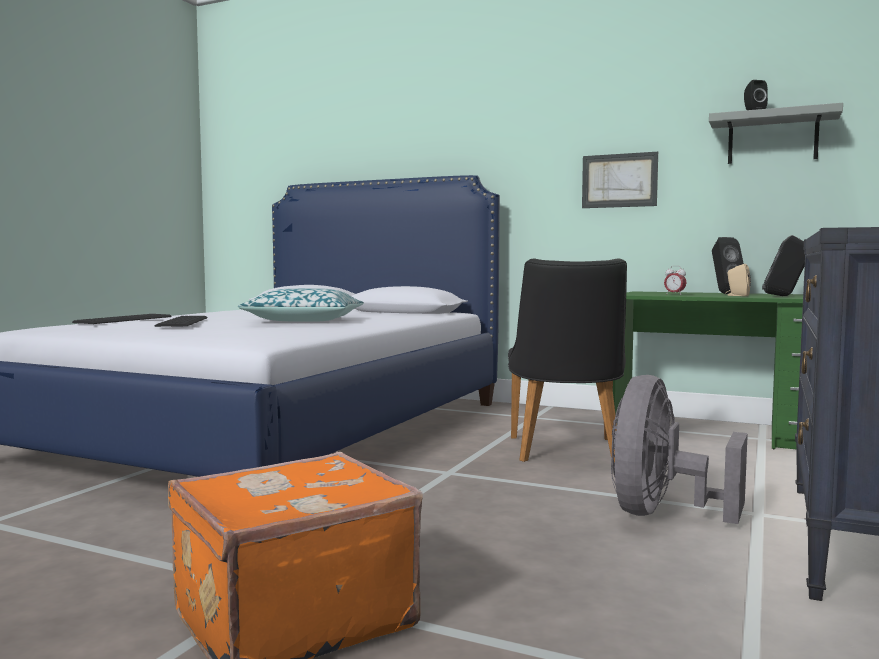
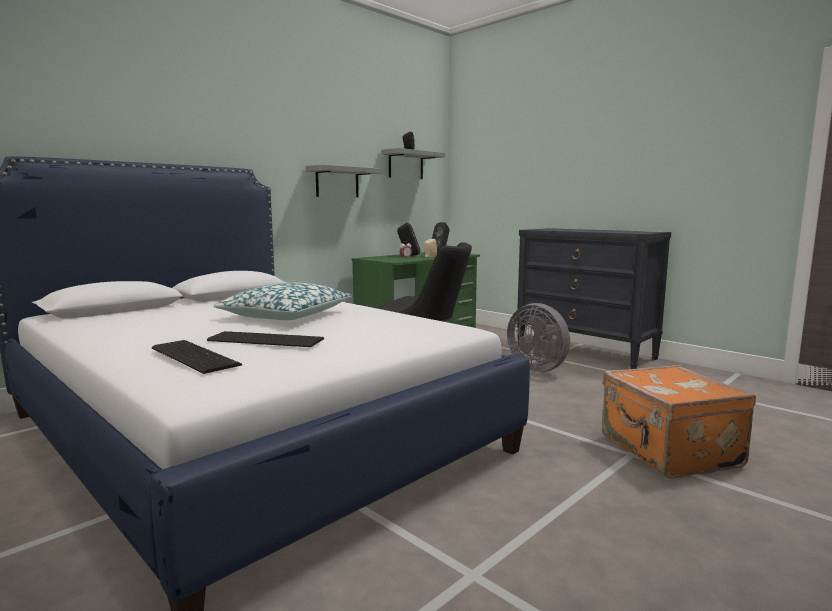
camera: 70 degrees left, 5 degrees up
(619, 180) = (337, 182): picture -> grey shelf

